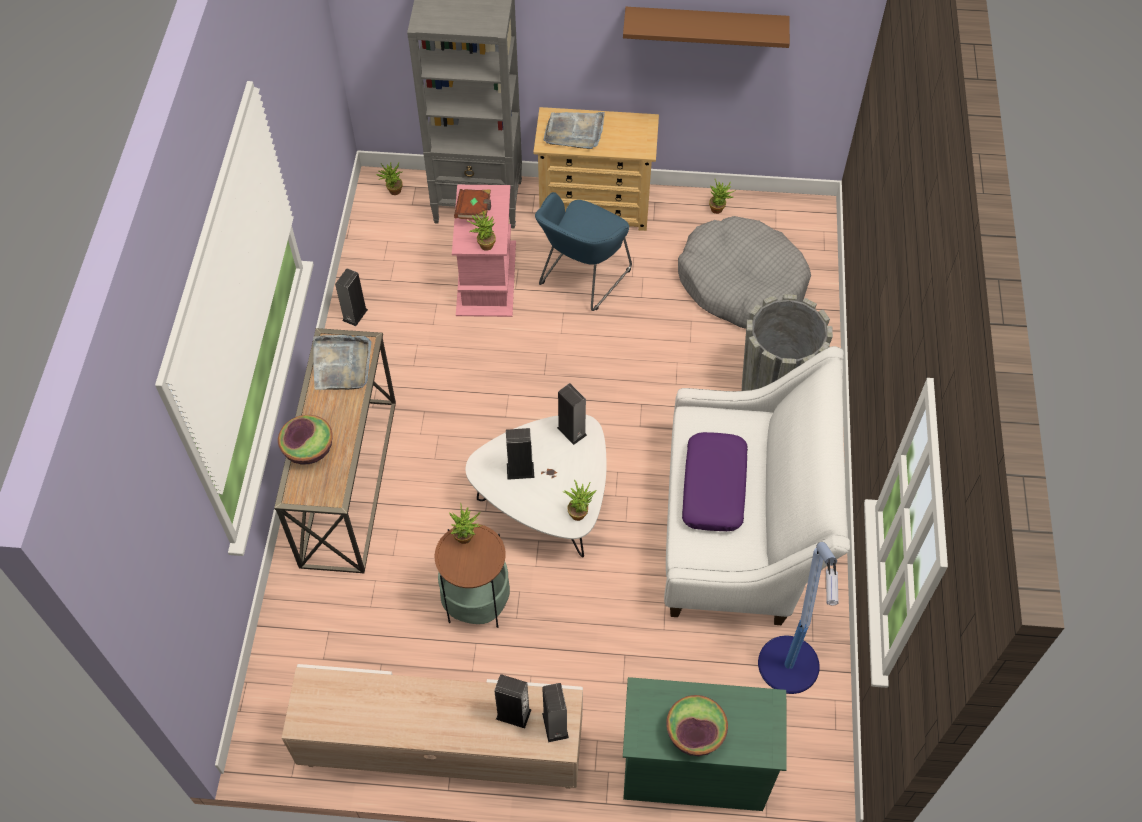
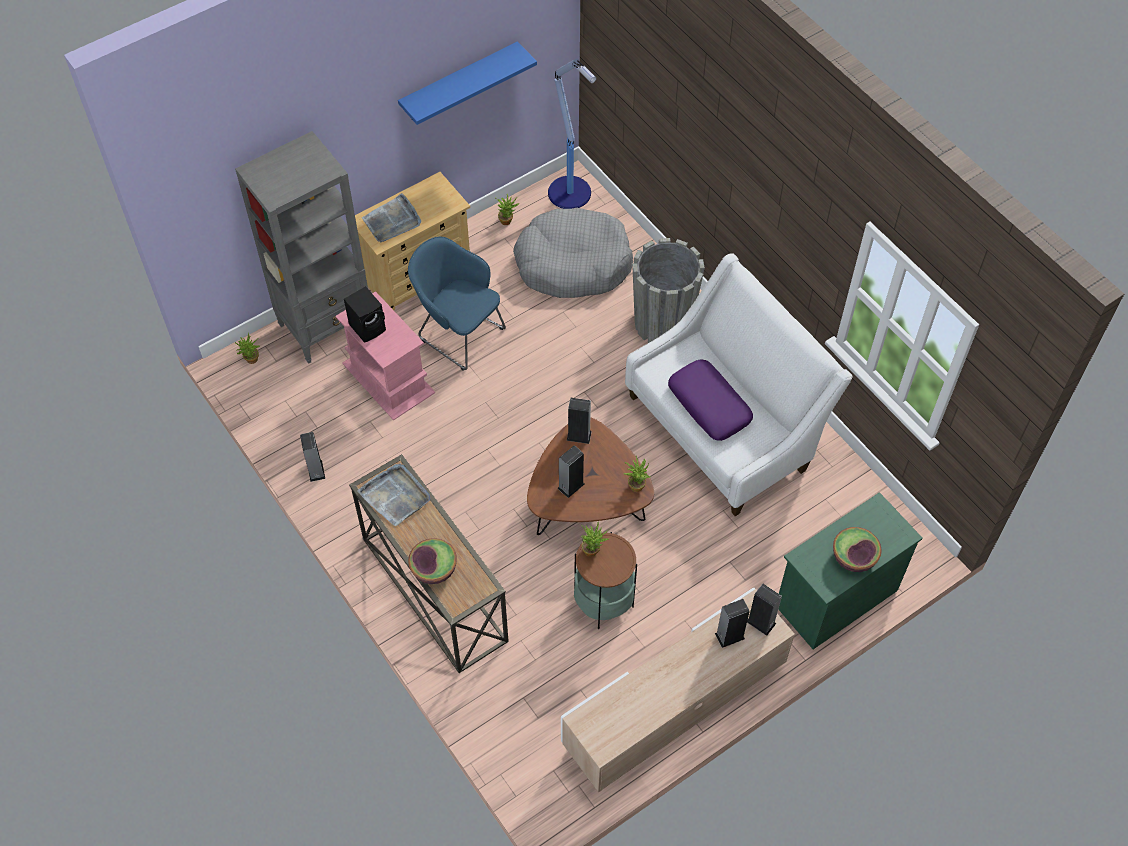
camera: 40 degrees left, 0 degrees up
(474, 211) = (368, 327): brown book -> black speaker
(483, 245) = (400, 346): potted plant -> none
(546, 505) = (587, 504): white coffee table -> brown coffee table
(581, 279) = (458, 333): blue armchair -> blue armchair turned 135 degrees clockwise
(705, 26) = (459, 82): brown shelf -> blue shelf
(788, 667) = (833, 493): floor lamp -> floor lamp (570, 194)

